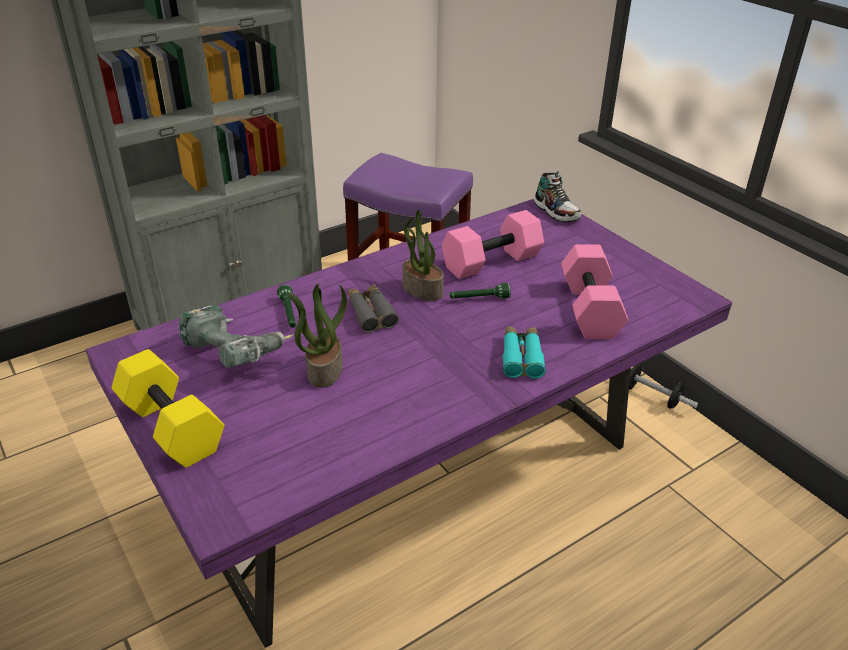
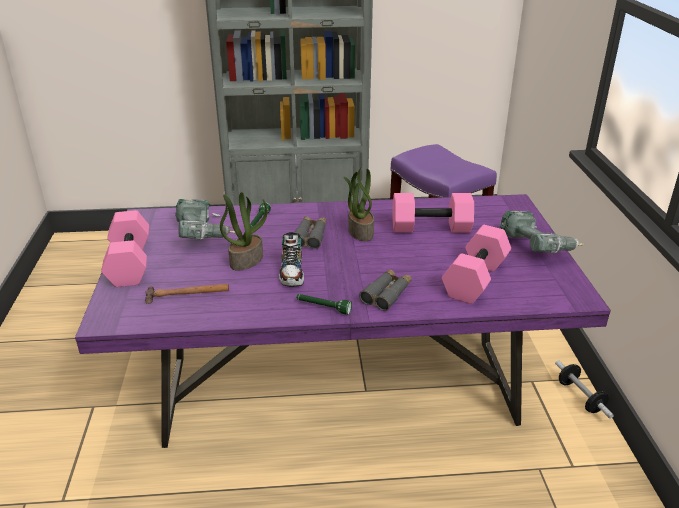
camera: 30 degrees right, 5 degrees down
(169, 427) = (128, 263): yellow dumbbell -> pink dumbbell
(294, 440) = (188, 294): none -> hammer
(479, 299) = (395, 249): green flashlight -> green flashlight (323, 308)
(521, 357) = (387, 294): turquoise binoculars -> grey binoculars
(556, 211) = (520, 207): shoe -> shoe (292, 273)
(612, 254) = (537, 248): none -> power drill

